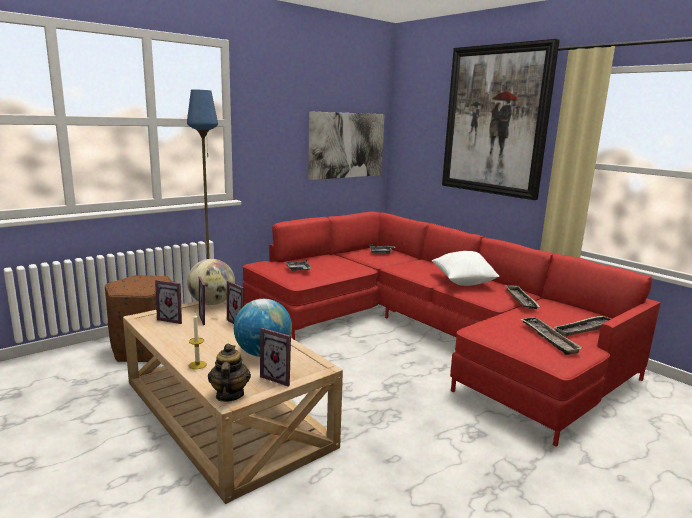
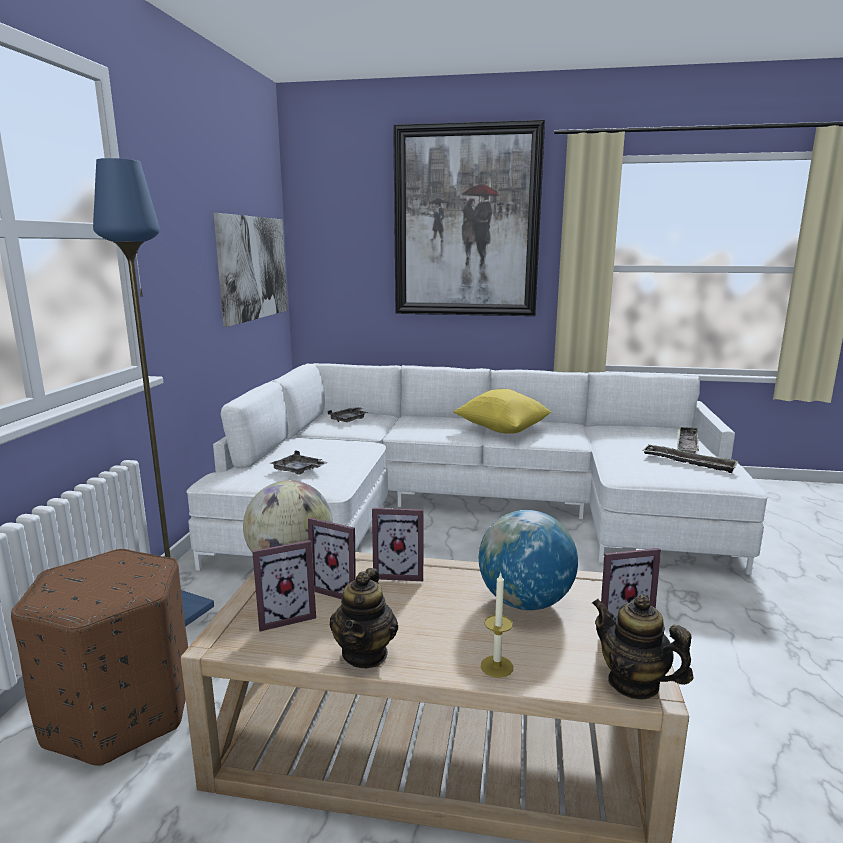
camera: 40 degrees left, 0 degrees up
(168, 340) = (365, 653): none -> teapot
(426, 332) = (468, 508): red sofa -> white sofa
(463, 282) = (502, 430): white pillow -> yellow pillow
(520, 300) = (587, 433): tray -> none

